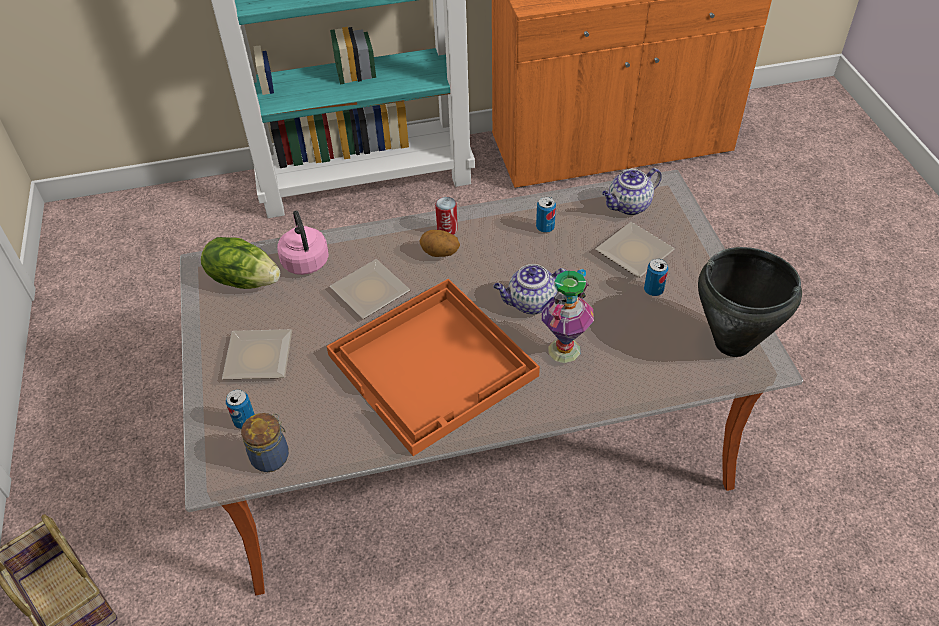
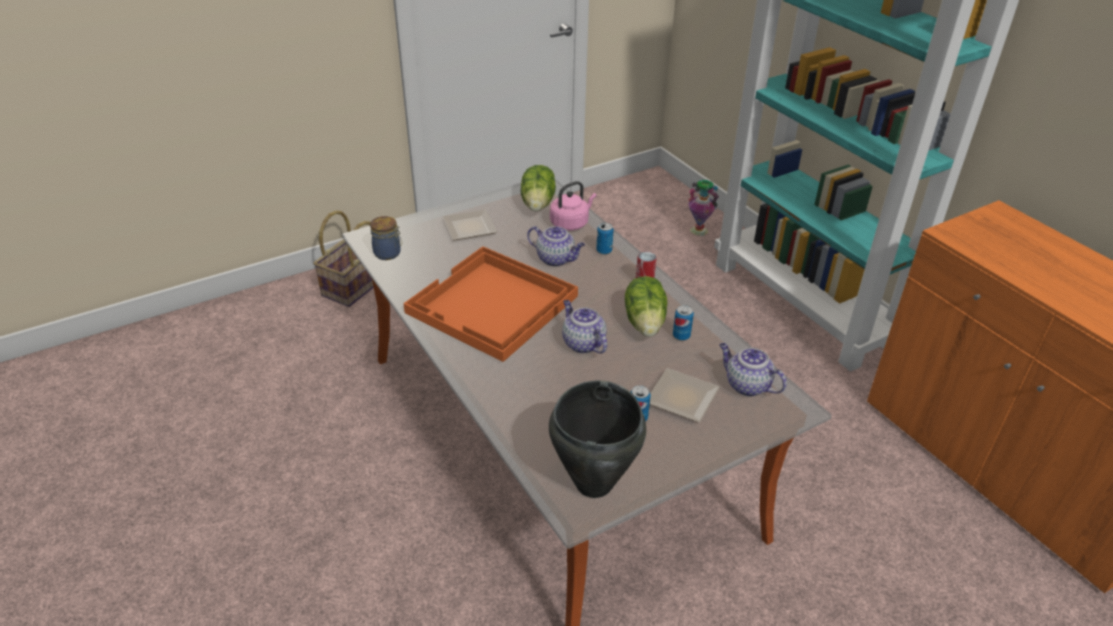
camera: 70 degrees right, 10 degrees down
(245, 421) = (413, 236): can -> can (604, 251)
(371, 289) = (556, 259): plate -> teapot
(439, 254) = (613, 284): potato -> none
(514, 246) = (645, 322): none -> lettuce
(563, 349) = (538, 371): vase -> vase (699, 230)

